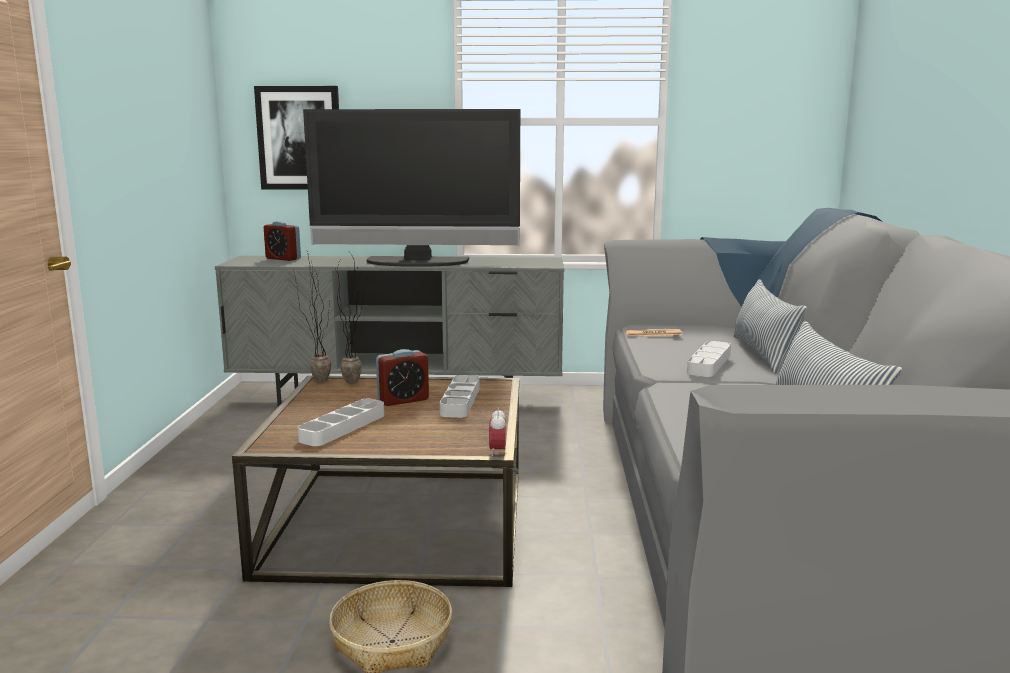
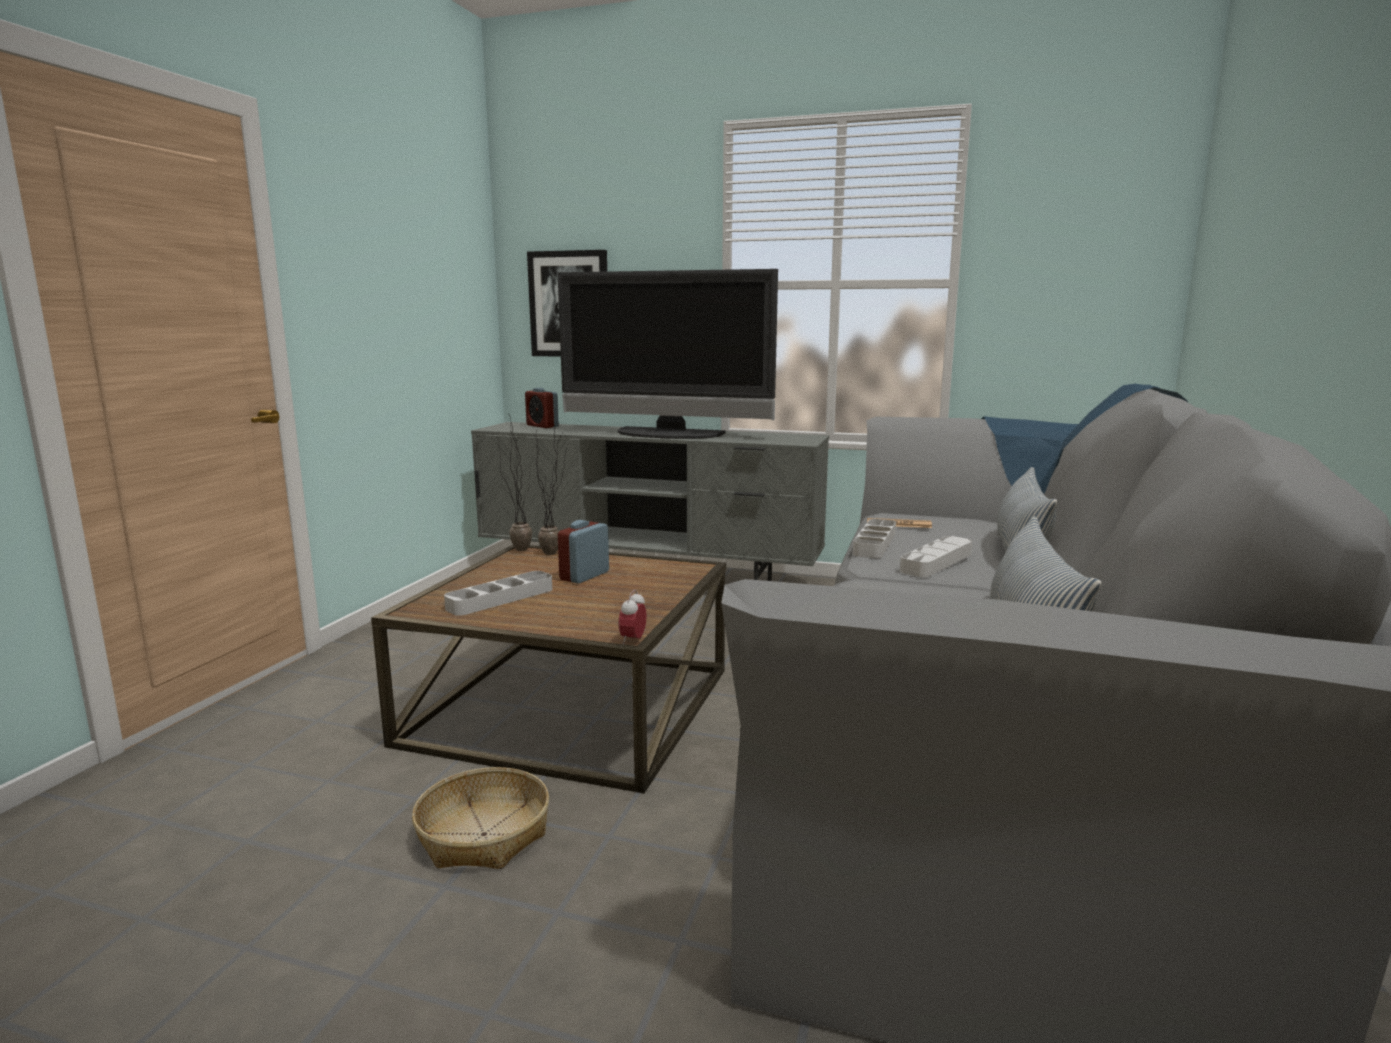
camera: 15 degrees right, 0 degrees up
(403, 400) = (584, 576): alarm clock -> alarm clock turned 135 degrees clockwise
(460, 401) = (642, 582): grey tray -> grey tray (874, 544)

